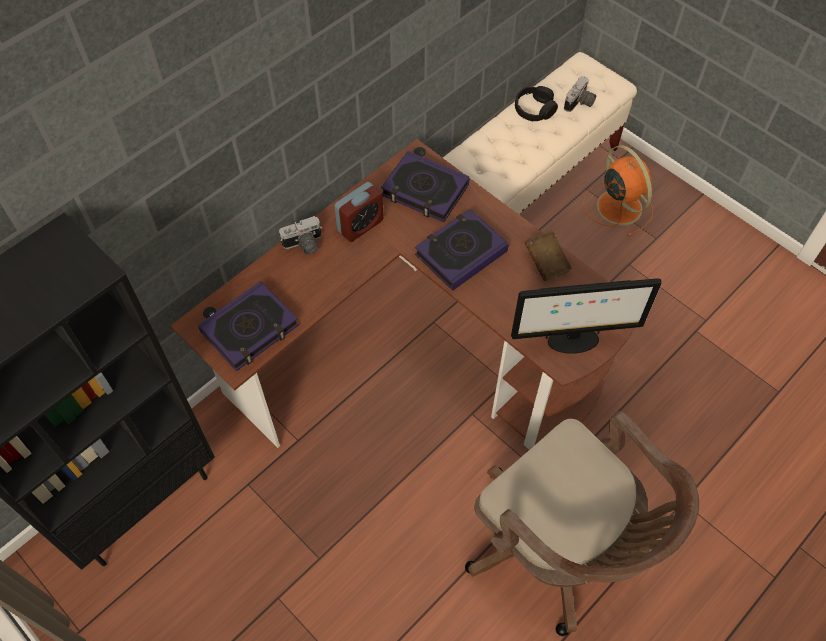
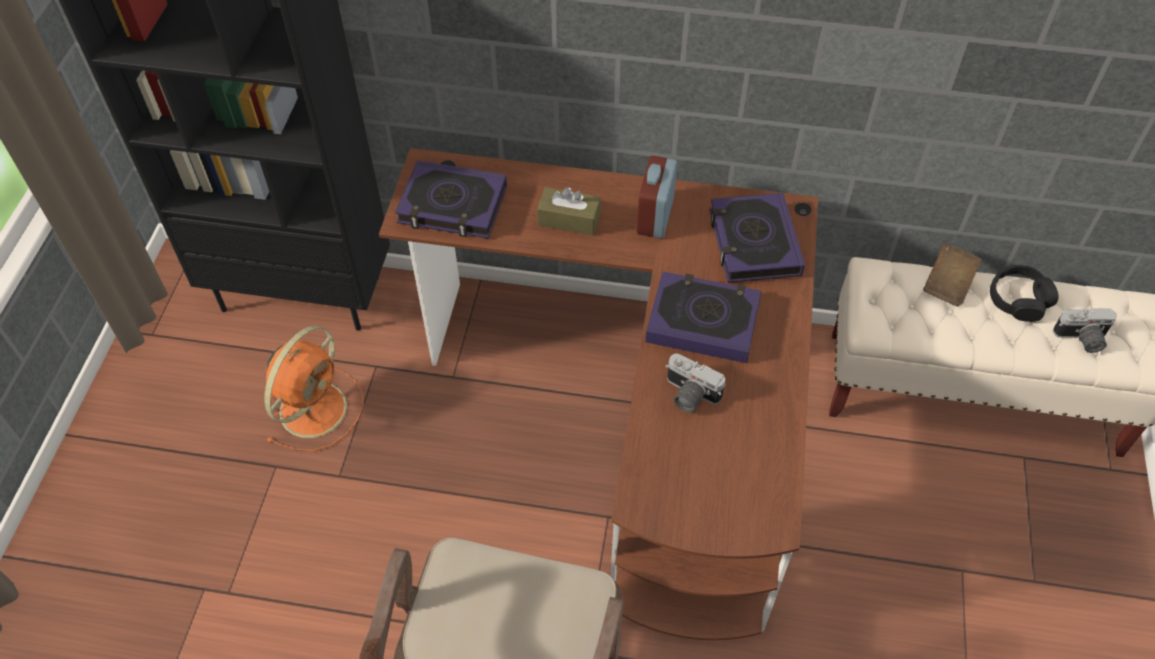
camera: 55 degrees right, 5 degrees down
(304, 245) = (588, 187): camera -> camera (688, 395)
(322, 271) = (569, 219): none -> brown tissue box
(360, 225) = (655, 217): alarm clock -> alarm clock turned 90 degrees clockwise
(546, 263) = (767, 410): brown book -> brown book (948, 284)
(572, 341) = (681, 497): monitor -> none
(617, 206) = (1036, 507): orange fan -> orange fan (315, 407)

